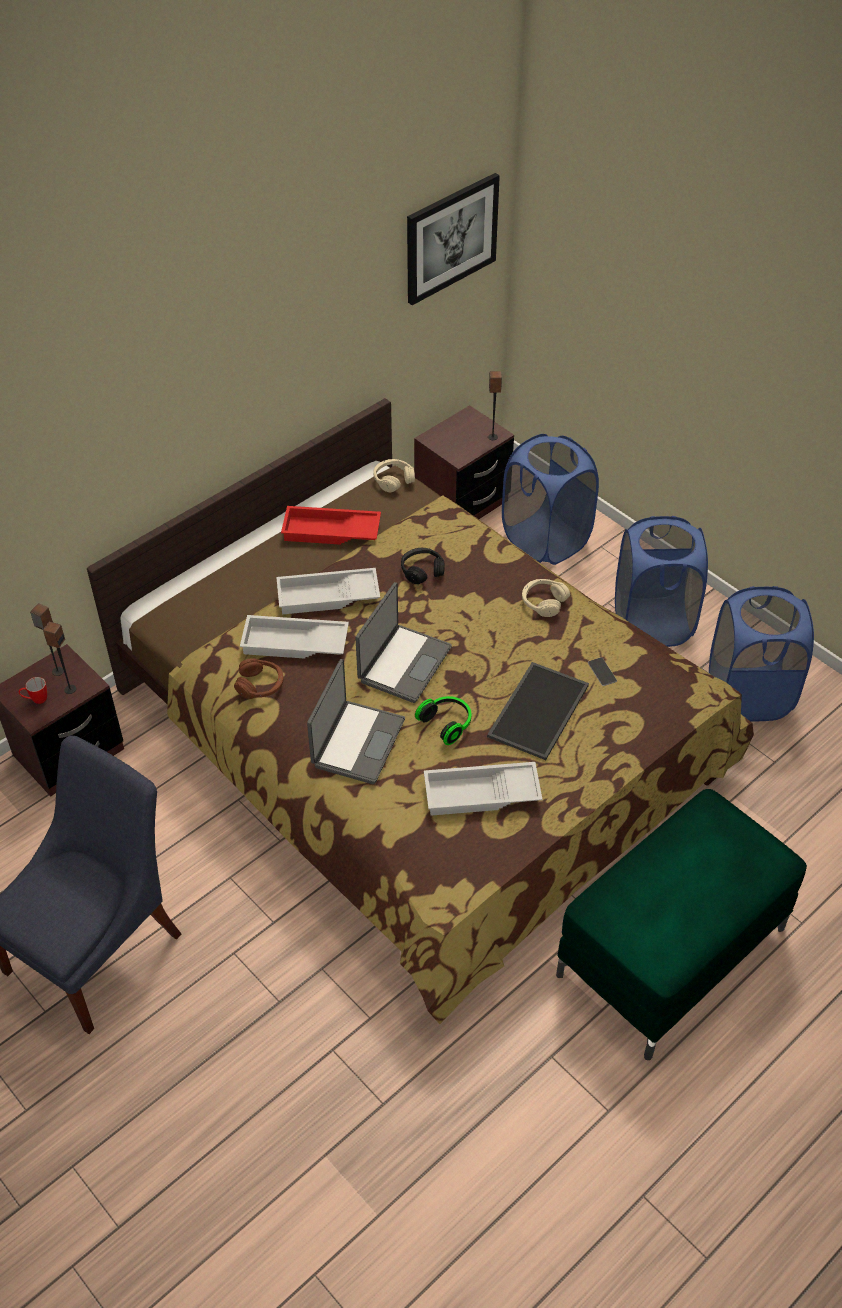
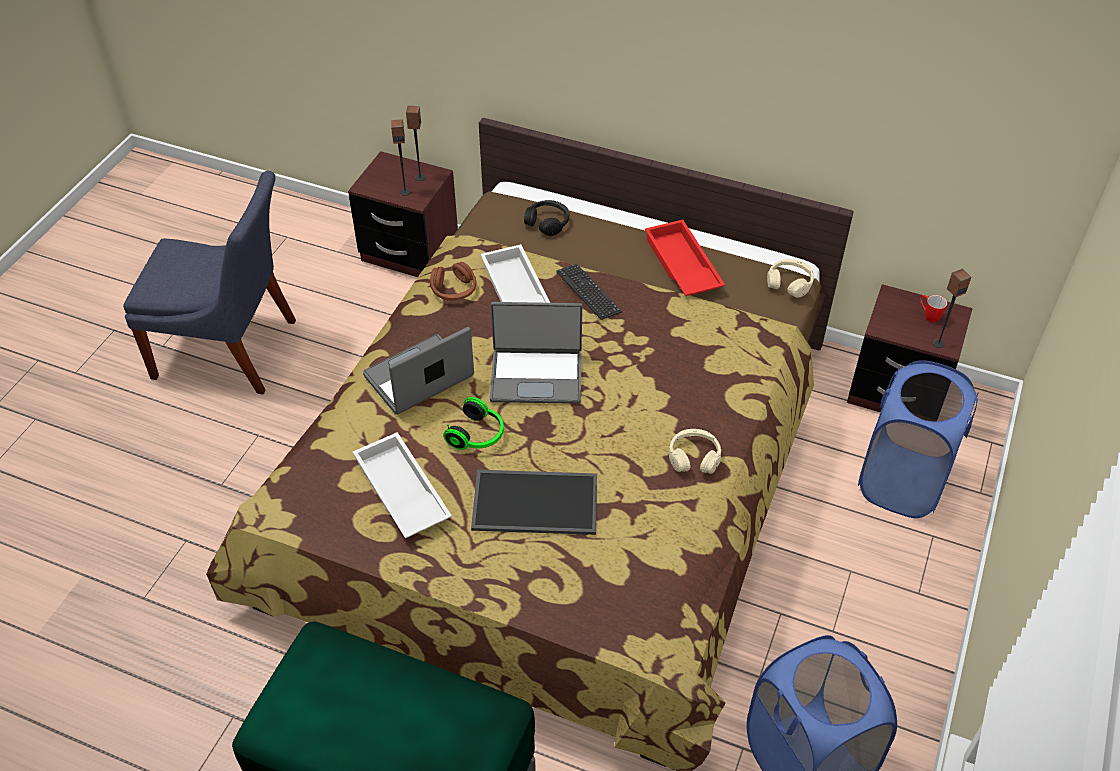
camera: 65 degrees right, 0 degrees up
(36, 700) = (383, 178): mug -> mug (928, 316)
(327, 597) = (588, 293): white tray -> keyboard
(356, 742) = (419, 378): laptop -> laptop turned 150 degrees clockwise
(422, 570) = (671, 346): black headphones -> black headphones (547, 222)
(451, 238) = (1009, 97): picture -> none
(602, 672) = (624, 541): phone -> none
(652, 623) = (850, 624): blue laundry basket -> none

